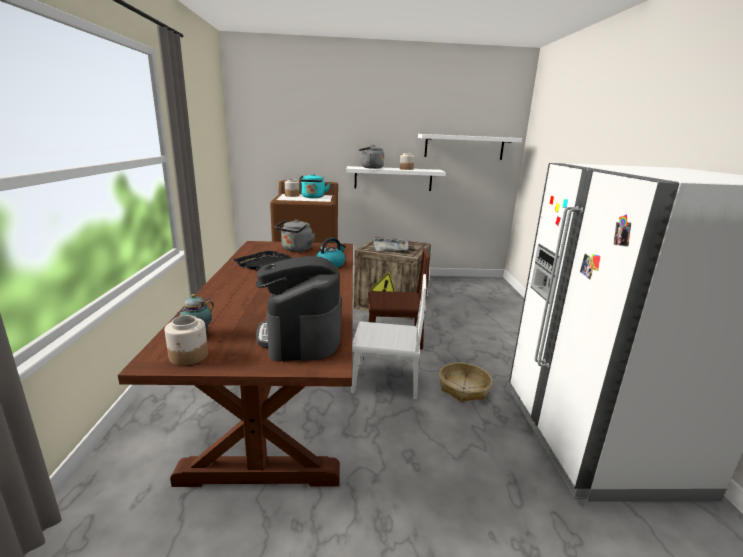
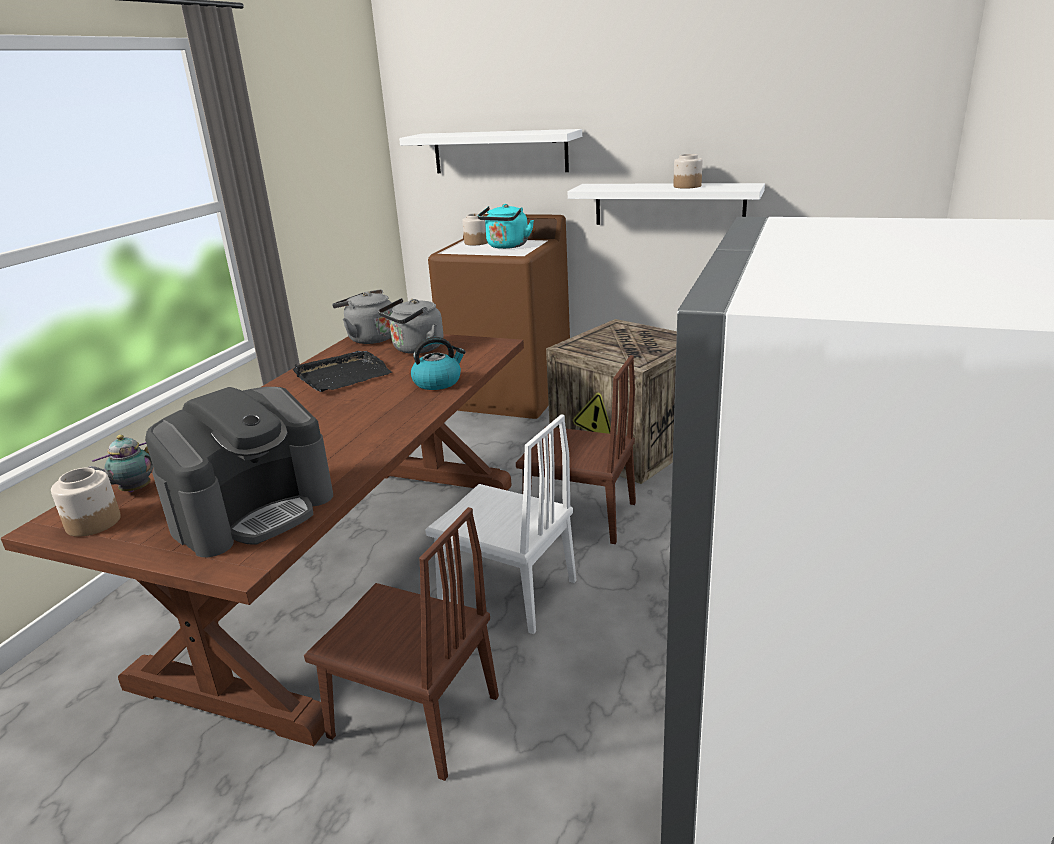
camera: 25 degrees right, 5 degrees up
(300, 335) = (254, 511): coffee machine -> coffee machine turned 150 degrees counterclockwise
(370, 168) = (617, 187): grey kettle -> grey kettle (369, 338)
(386, 455) = (414, 716): none -> brown chair
(390, 247) = (617, 344): grey tray -> none
(463, 388) = (632, 631): basket -> none
(464, 147) = (816, 133): white shelf -> white shelf (500, 152)

